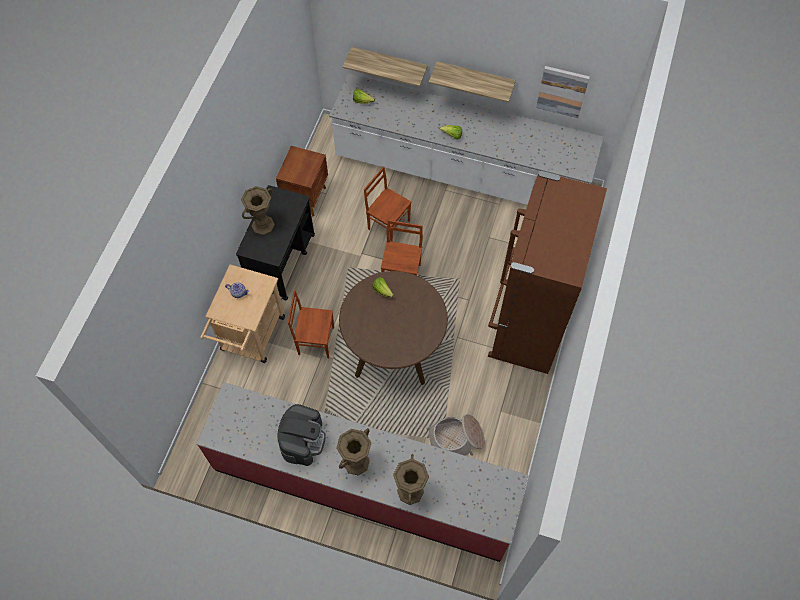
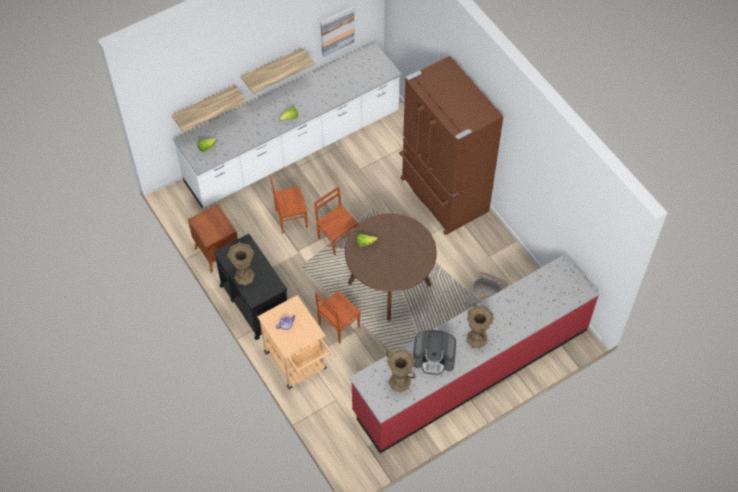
camera: 50 degrees left, 5 degrees down
(302, 439) = (434, 358): coffee machine -> coffee machine turned 135 degrees clockwise
(410, 491) = (522, 322): brown vase -> brown vase (399, 382)

